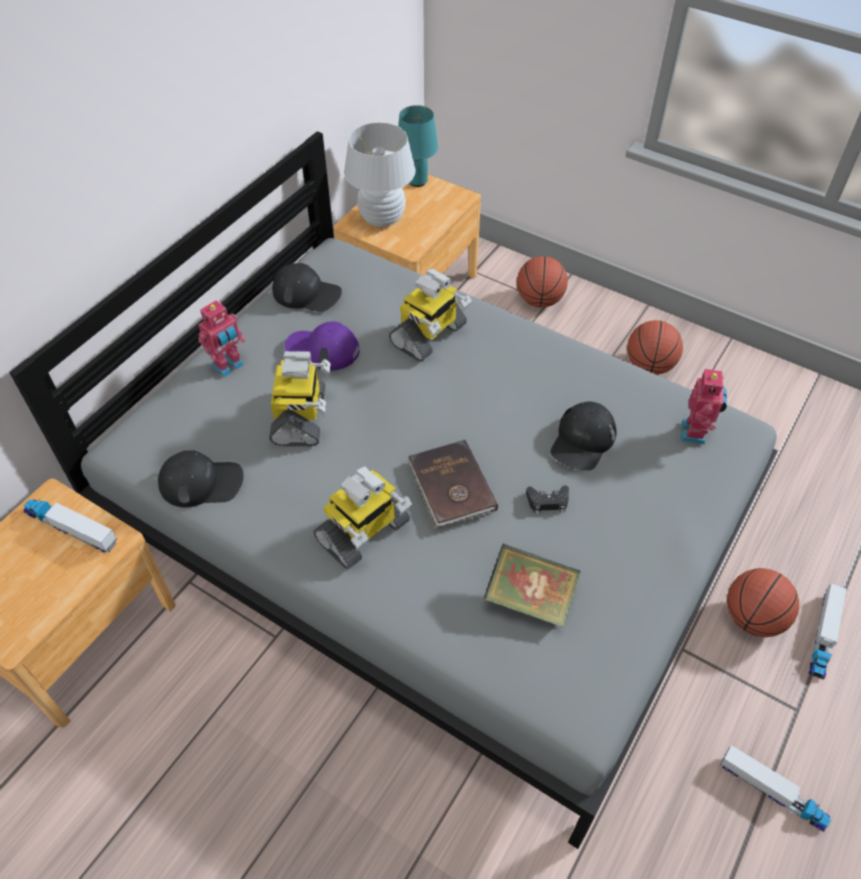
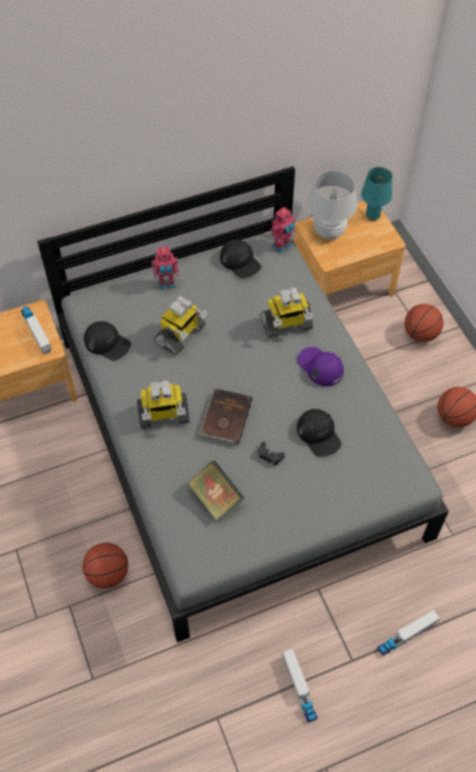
camera: 35 degrees right, 5 degrees up
(322, 350) = (221, 301): purple cap -> purple cap (320, 367)
(582, 440) = (319, 434): black cap -> black cap turned 90 degrees counterclockwise
(695, 433) = (387, 468): toy robot -> toy robot (282, 246)
(753, 618) = (374, 599): basketball -> basketball (108, 574)

